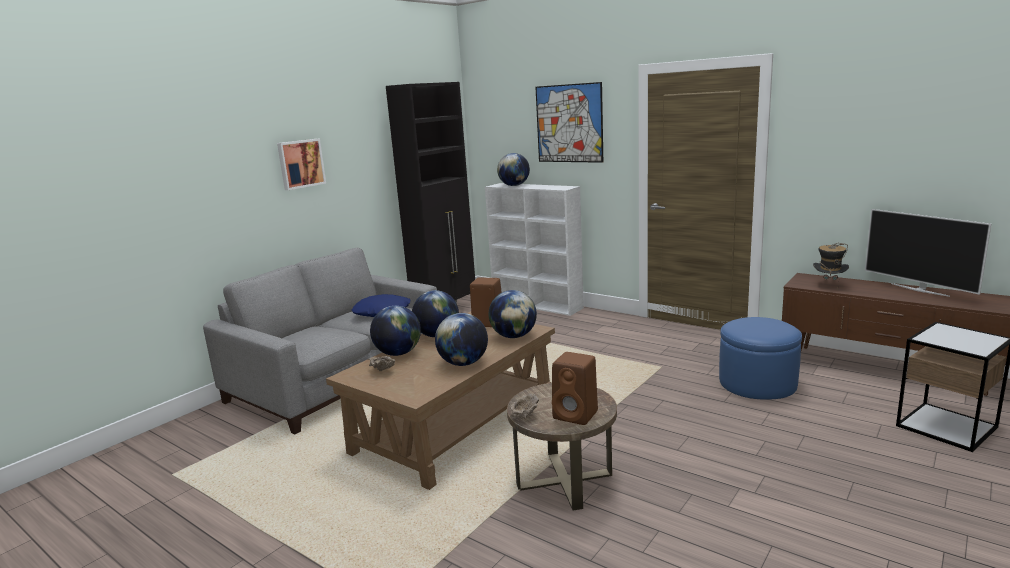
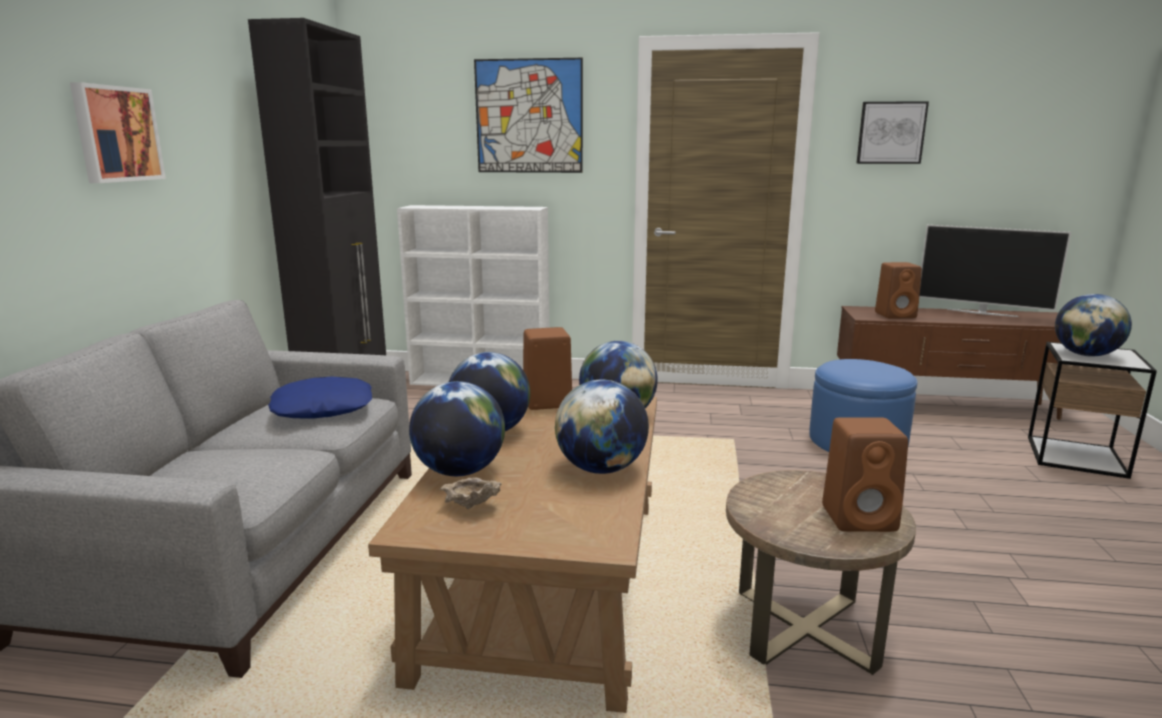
camera: 30 degrees left, 0 degrees up
(514, 185) = (444, 207): globe -> globe (1085, 355)
(524, 416) = (793, 537): beige bowl -> none
(829, 285) = (896, 315): hat -> brown speaker
(836, 131) = (891, 133): none -> picture

